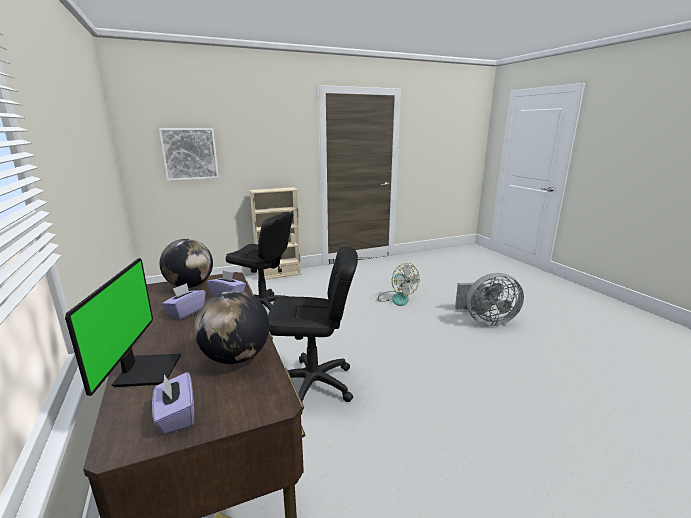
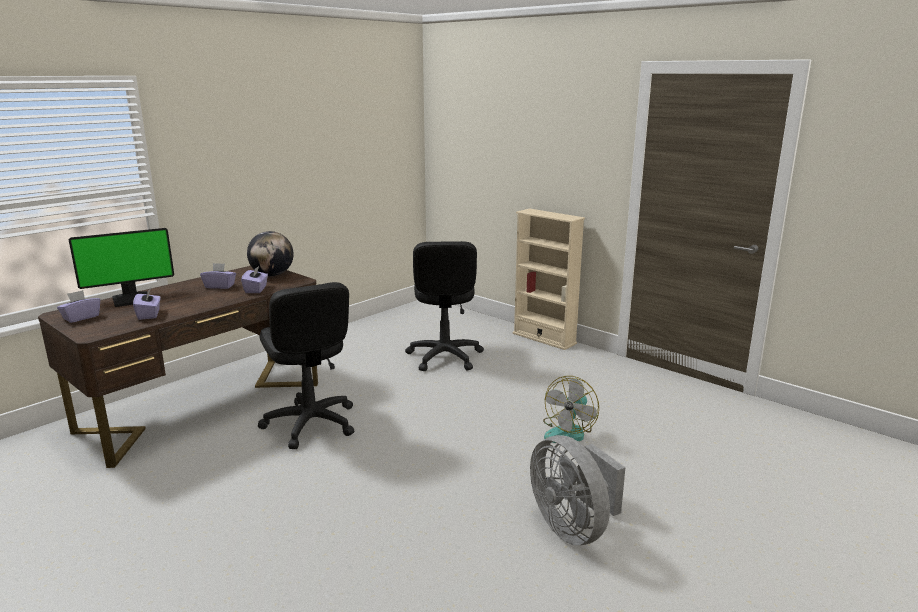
camera: 65 degrees right, 0 degrees up
(190, 154) = (479, 152): picture -> none
(236, 357) = (149, 314): globe -> purple tissue box

